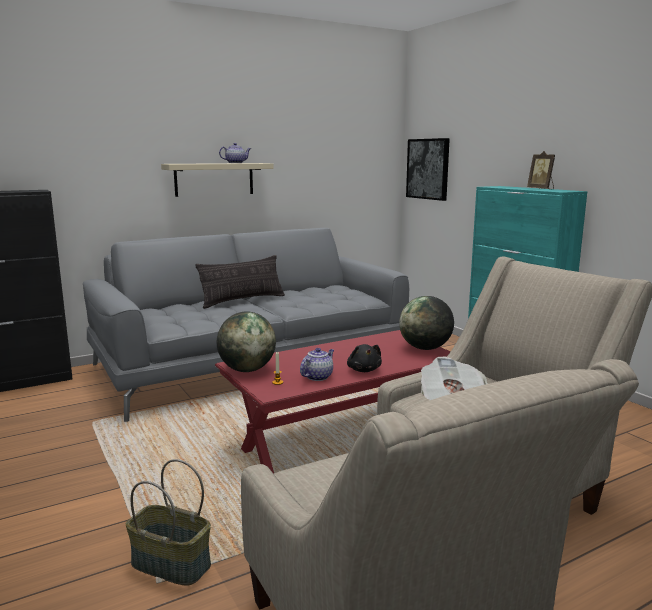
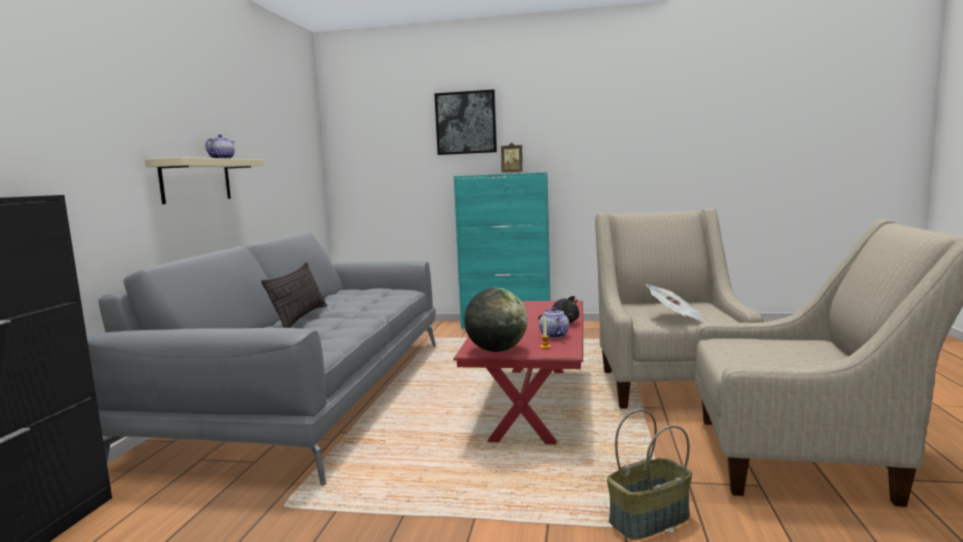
camera: 50 degrees left, 5 degrees down
(425, 348) = (547, 303): globe -> none
(428, 169) = (363, 167): picture -> picture (466, 123)

